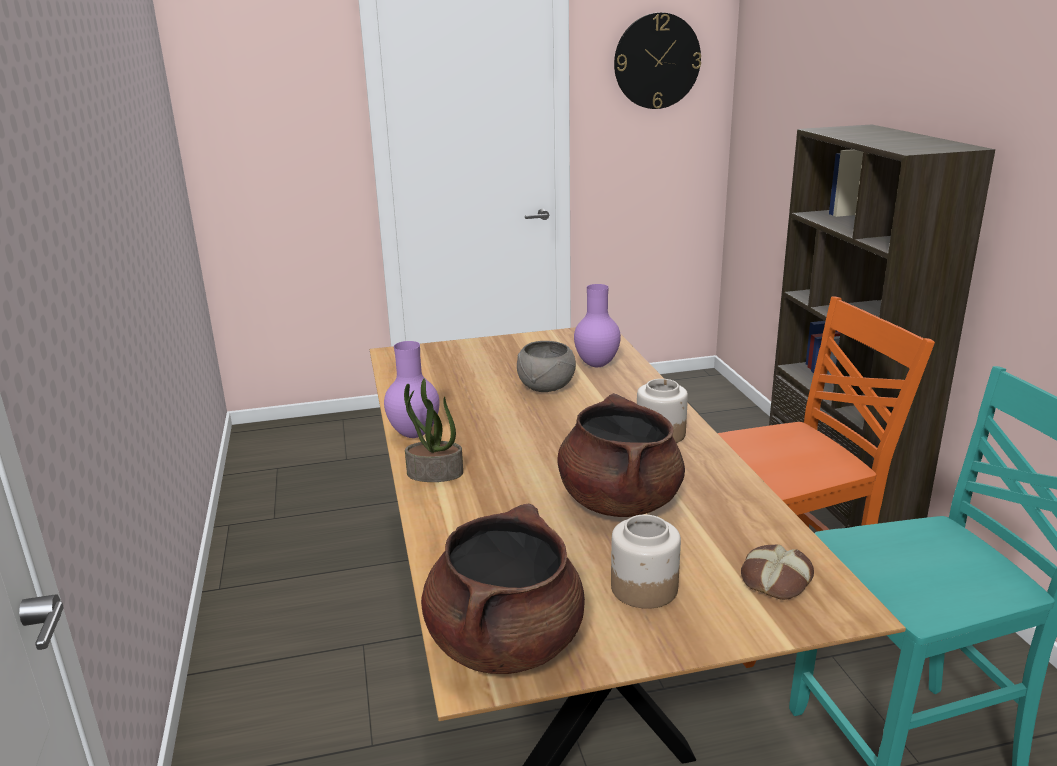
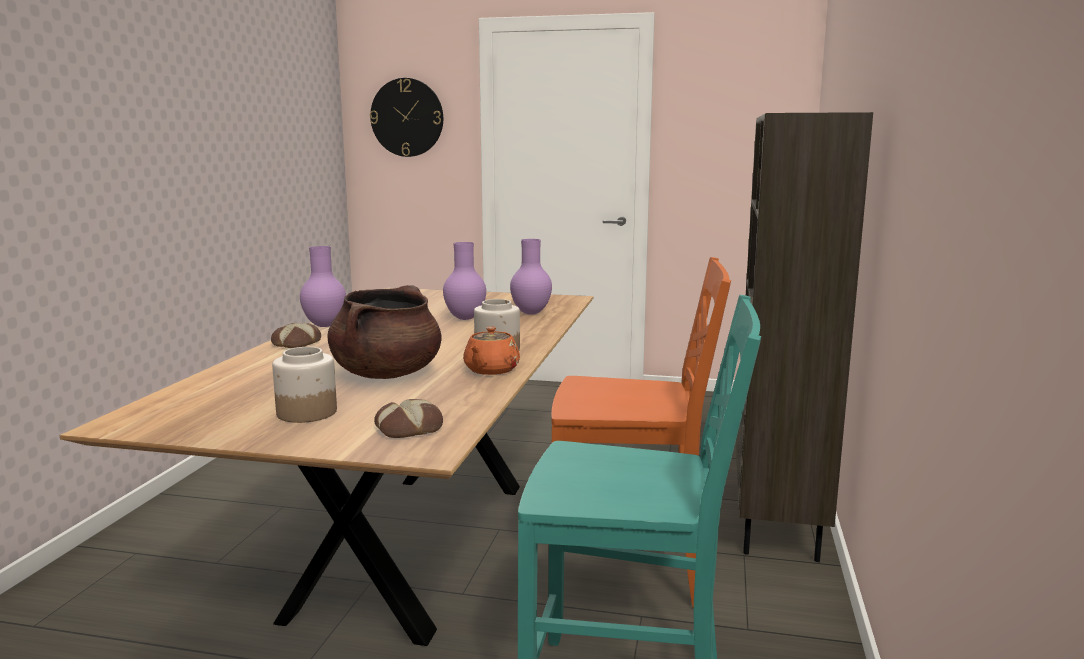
camera: 25 degrees right, 10 degrees down
(434, 474) = (296, 343): potted plant -> bread
(505, 643) = (165, 416): brown cooking pot -> none
(545, 387) = (465, 318): grey bowl -> purple vase
(657, 61) = (737, 89): wall clock -> wall clock (407, 117)
(705, 468) = (491, 370): none -> orange teapot

